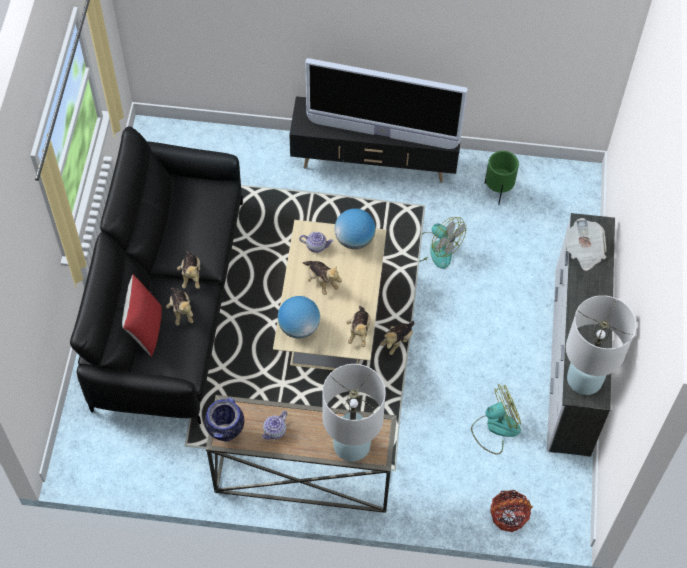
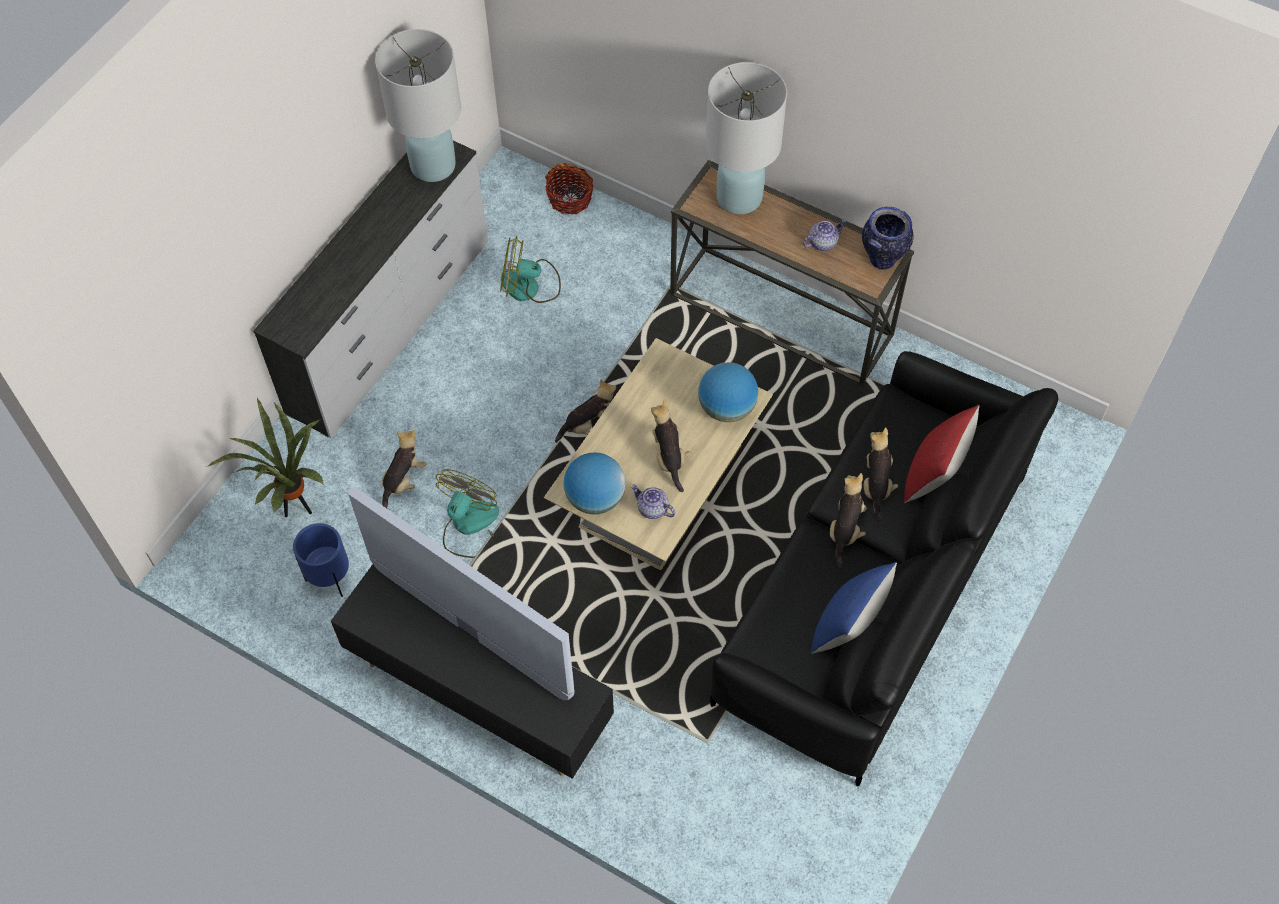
camera: 155 degrees left, 0 degrees up
(170, 219) = (848, 626): none -> blue pillow
(359, 331) = (651, 375): plush toy -> plush toy (403, 480)
(435, 249) = (470, 527): fan -> fan turned 45 degrees clockwise
(498, 191) = (330, 578): green planter -> blue planter
(546, 221) = (296, 508): none -> potted plant
(584, 251) = (324, 303): newspaper -> none

